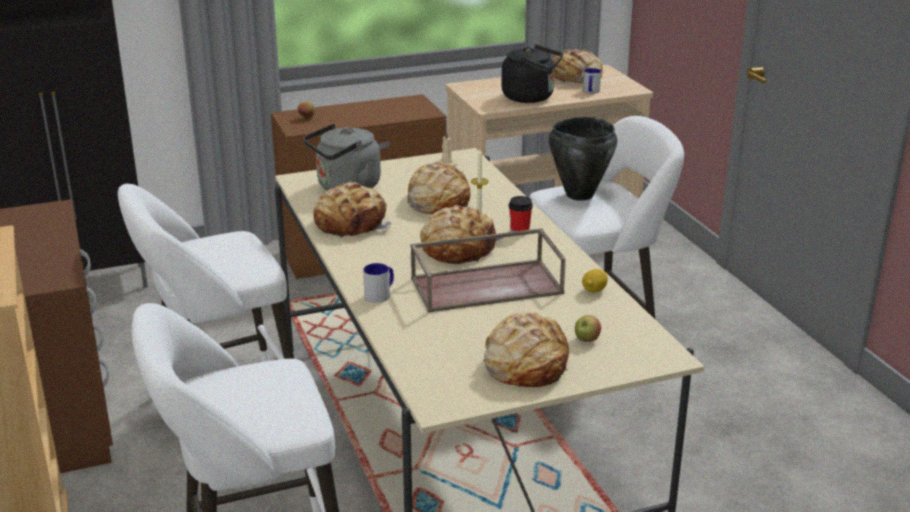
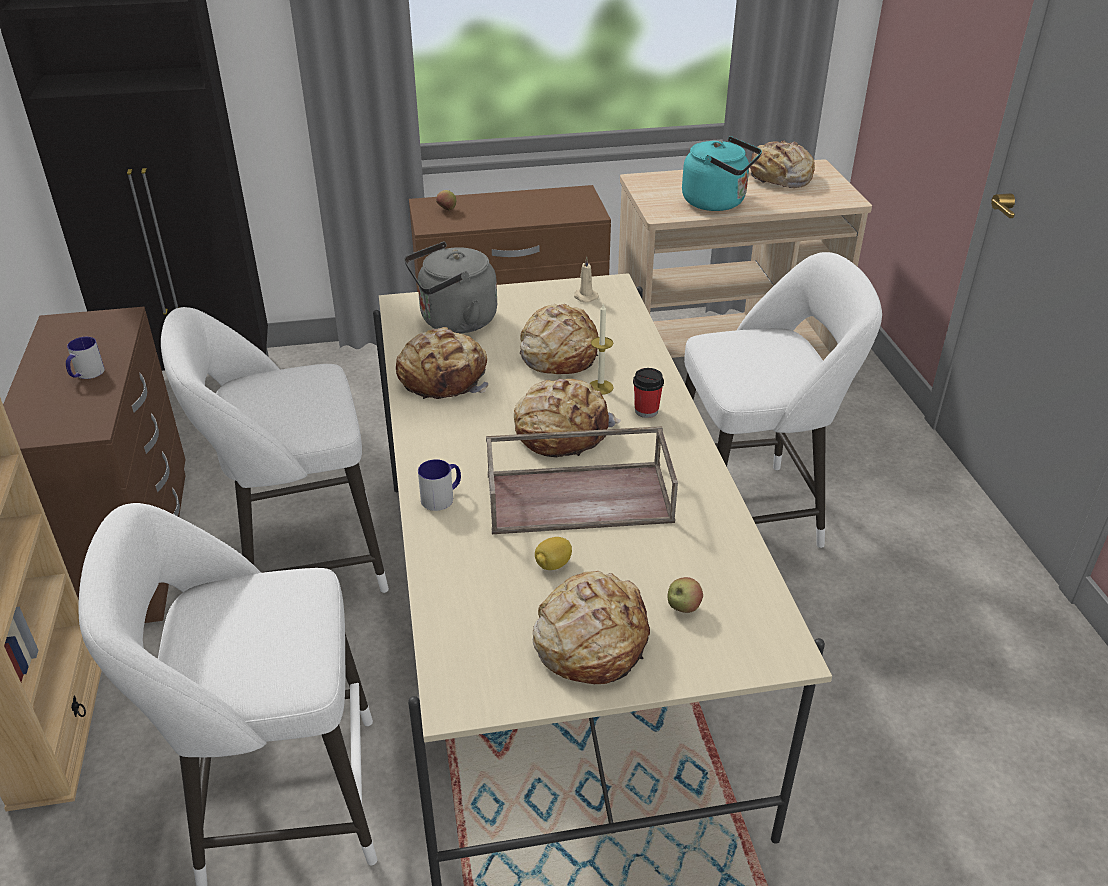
camera: 10 degrees right, 10 degrees up
(531, 97) = (718, 202): black kettle -> turquoise kettle
(578, 195) = (745, 349): black cooking pot -> none
(591, 92) = (793, 199): mug -> mug (86, 374)
(594, 290) = (715, 522): lemon -> lemon (553, 565)

